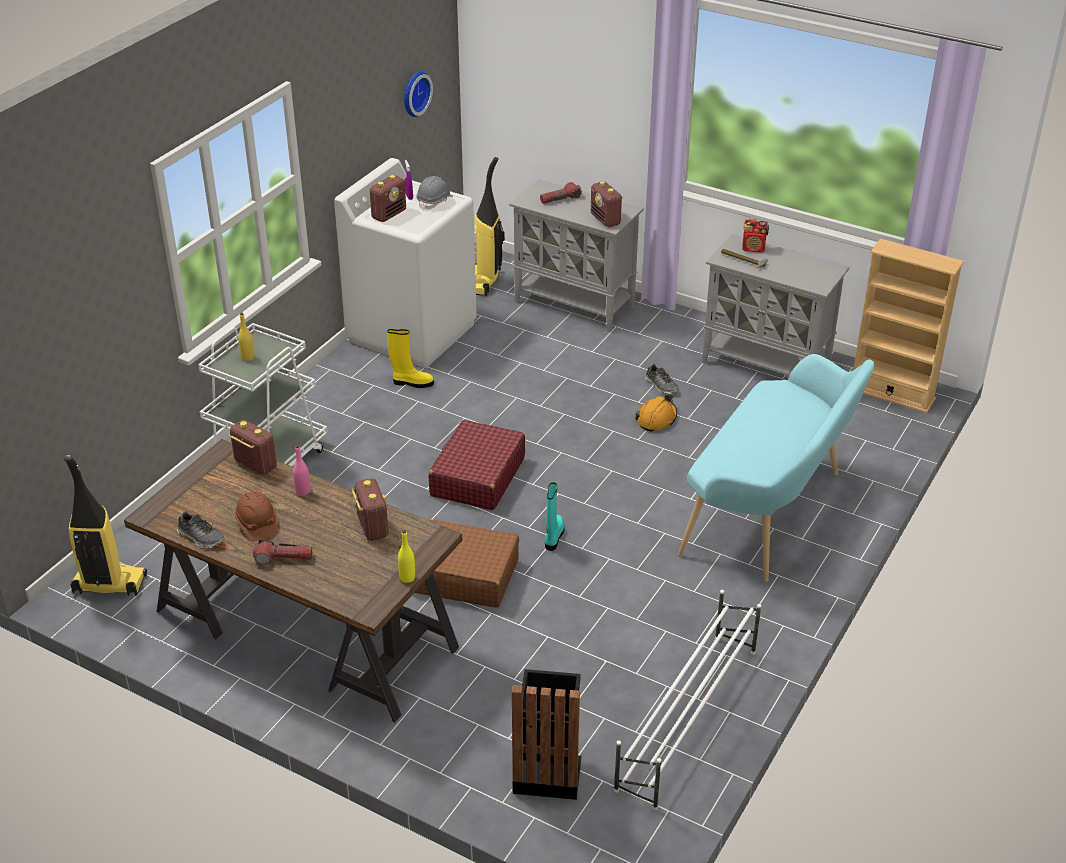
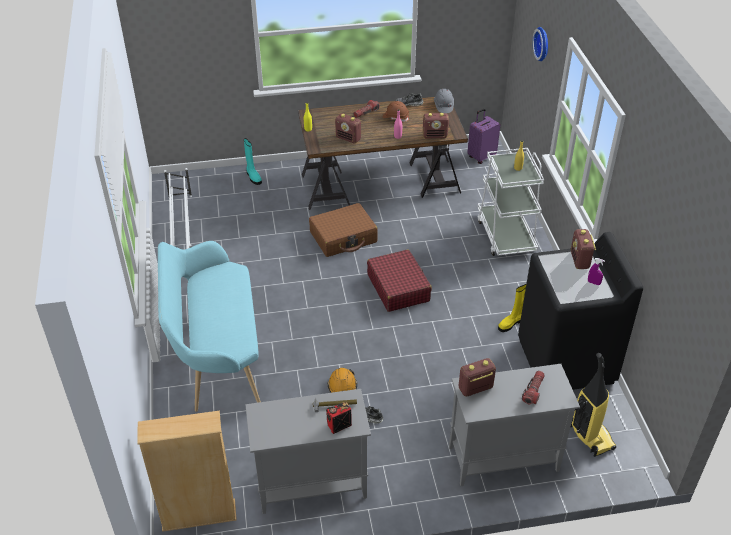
camera: 140 degrees right, 5 degrees up
(108, 585) = (481, 157): vacuum cleaner -> purple suitcase
(412, 332) = (566, 361): white washing machine -> black washing machine
(414, 93) = (676, 288): wall clock -> wall clock (543, 43)
(435, 201) = (572, 288): grey hard hat -> grey hard hat (443, 106)
(547, 771) = (224, 189): black trash can -> none
(553, 536) = (322, 278): turquoise boot -> turquoise boot (253, 177)
(605, 220) = (475, 388): radio -> radio turned 45 degrees counterclockwise

